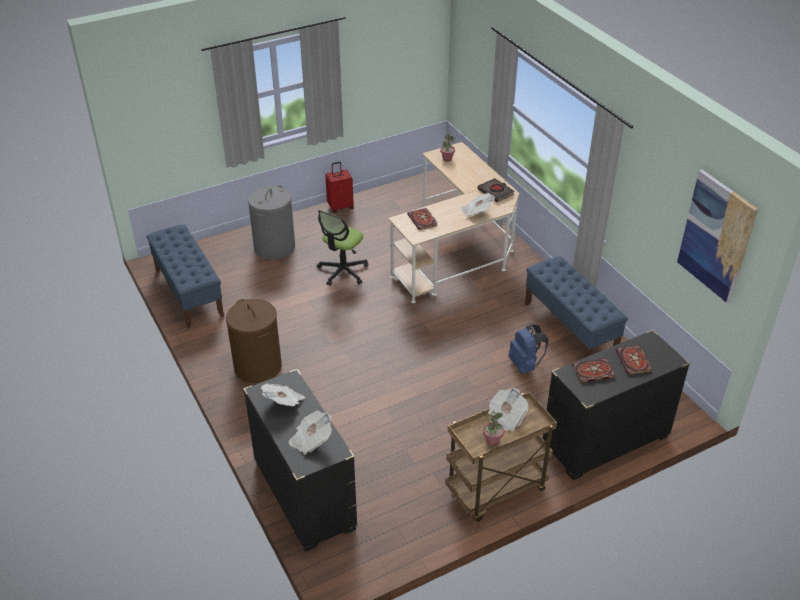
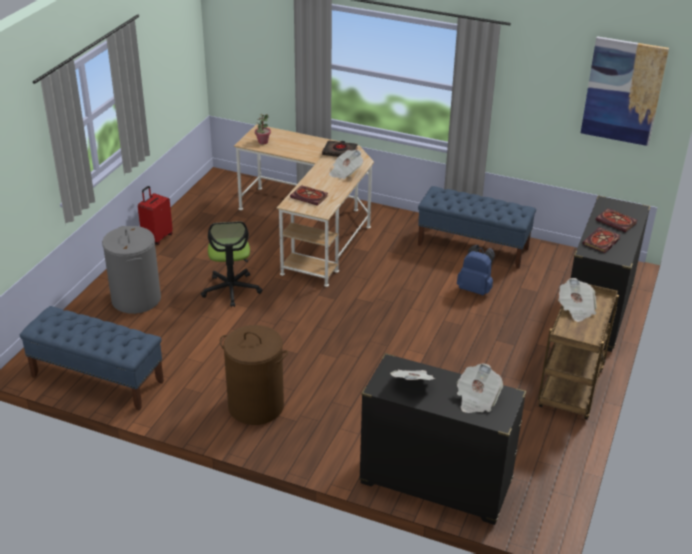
camera: 40 degrees left, 5 degrees down
(492, 440) = (589, 329): potted plant -> none

